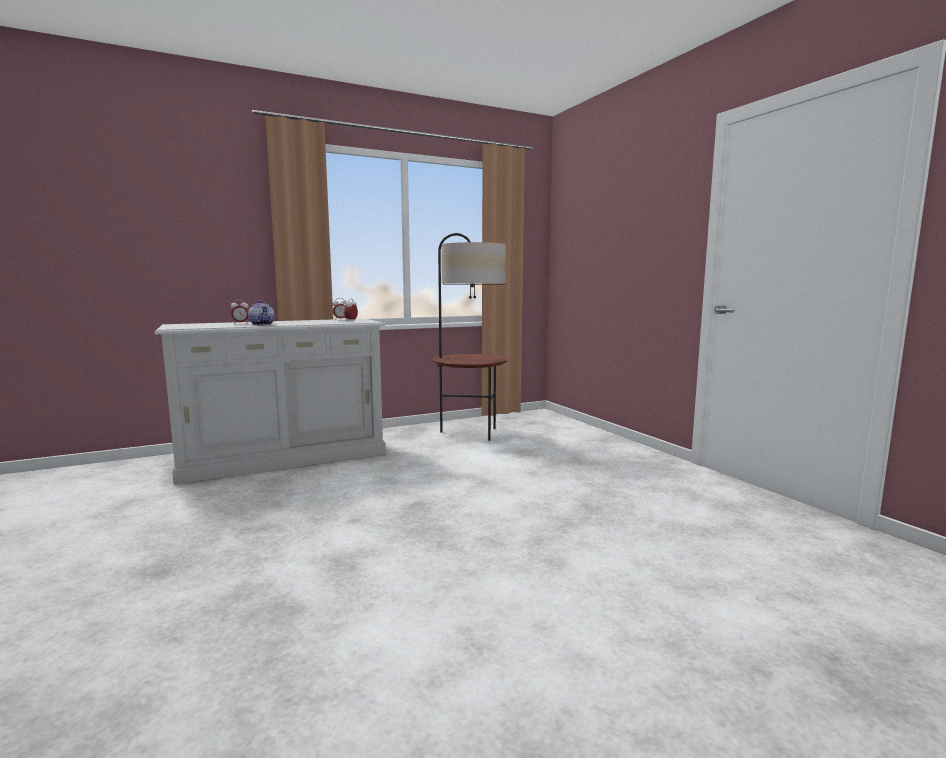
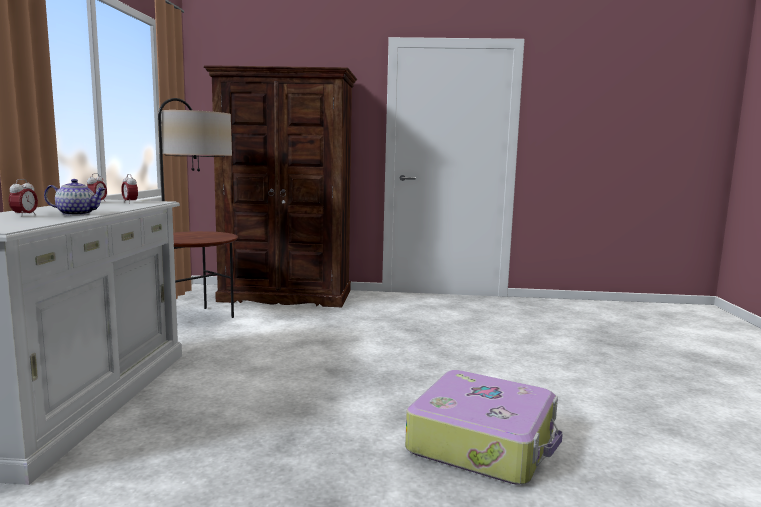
camera: 60 degrees left, 0 degrees up
(307, 618) = (483, 442): none -> suitcase
(580, 437) = (286, 296): none -> brown wardrobe

